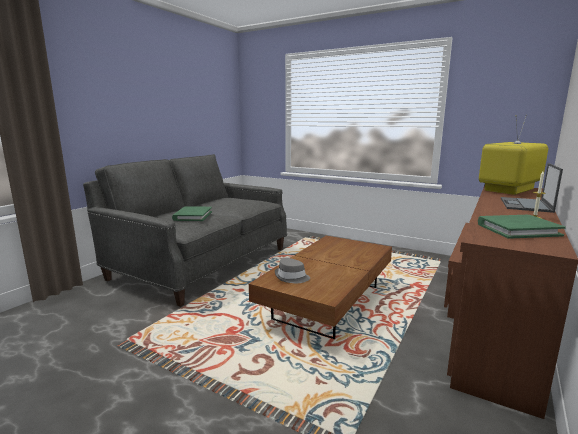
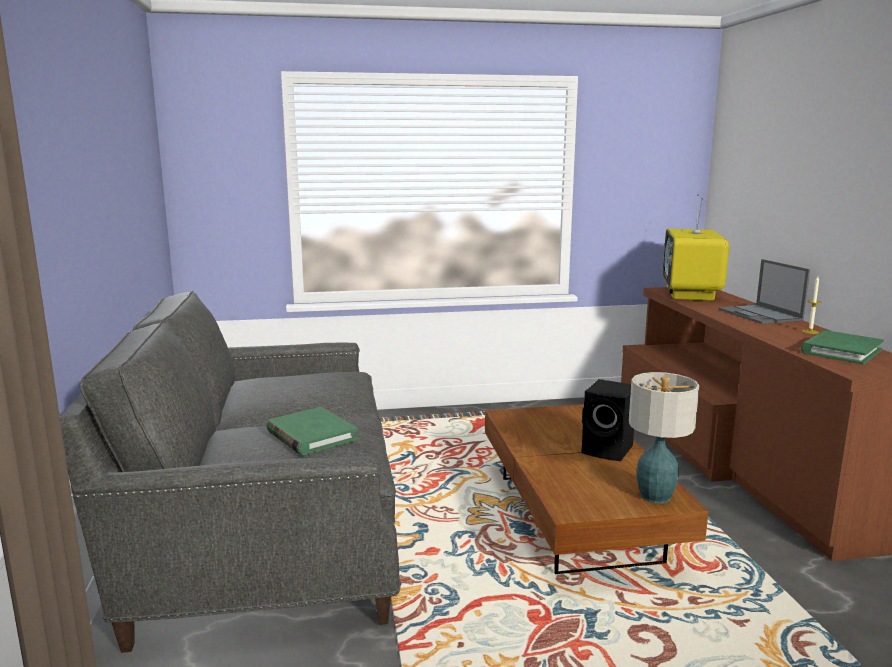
camera: 40 degrees left, 0 degrees up
(291, 277) = (586, 492): grey hat -> none
(321, 291) = (655, 496): none -> table lamp
(347, 266) = (609, 450): none -> black speaker

